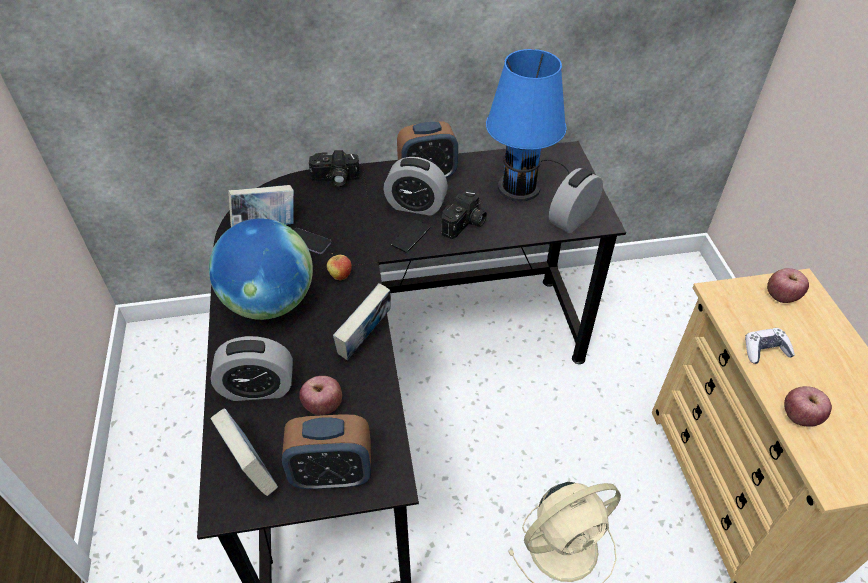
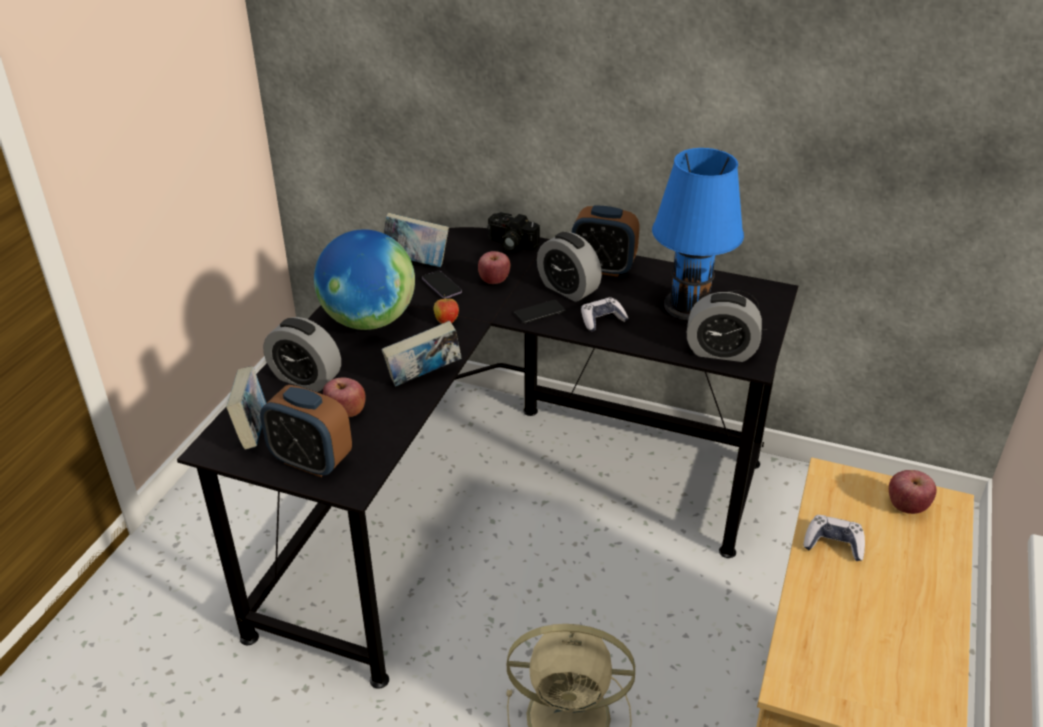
camera: 30 degrees right, 10 degrees down
(465, 225) = (602, 320): camera -> game controller
(572, 219) = (720, 351): alarm clock -> alarm clock turned 150 degrees counterclockwise
(799, 416) = (813, 615): apple -> apple (494, 281)

